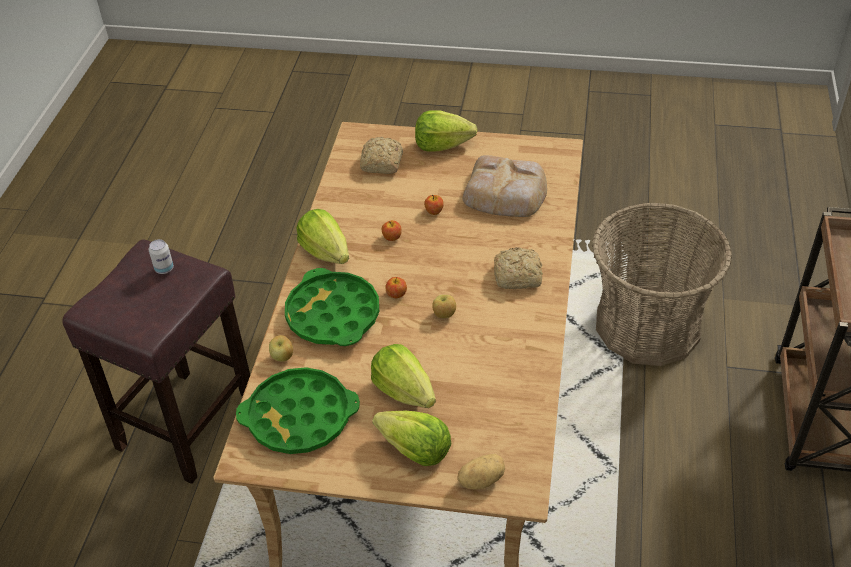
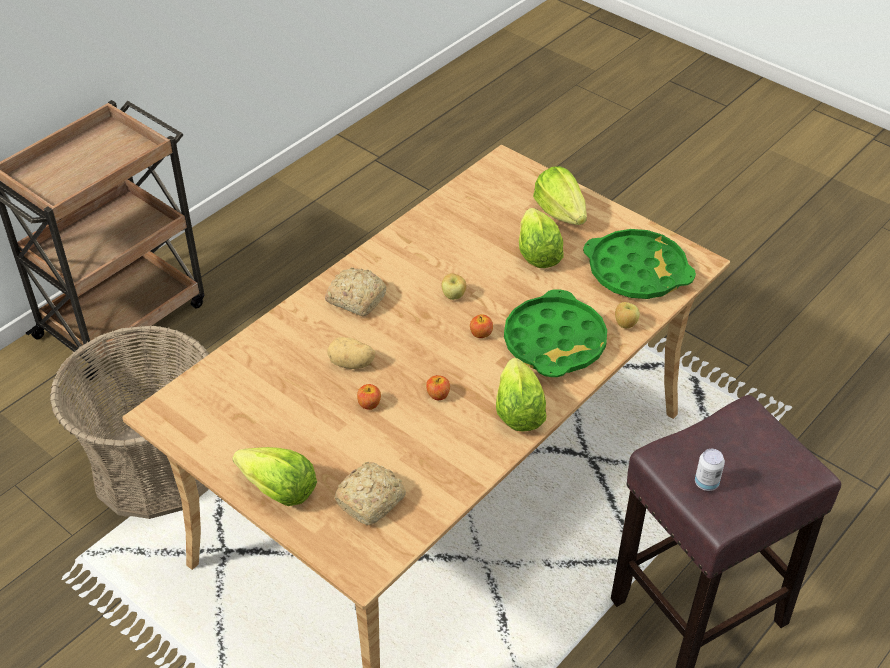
camera: 150 degrees left, 0 degrees up
(481, 479) = (526, 178): potato -> potato (351, 364)
(506, 193) = (276, 388): bread -> none

